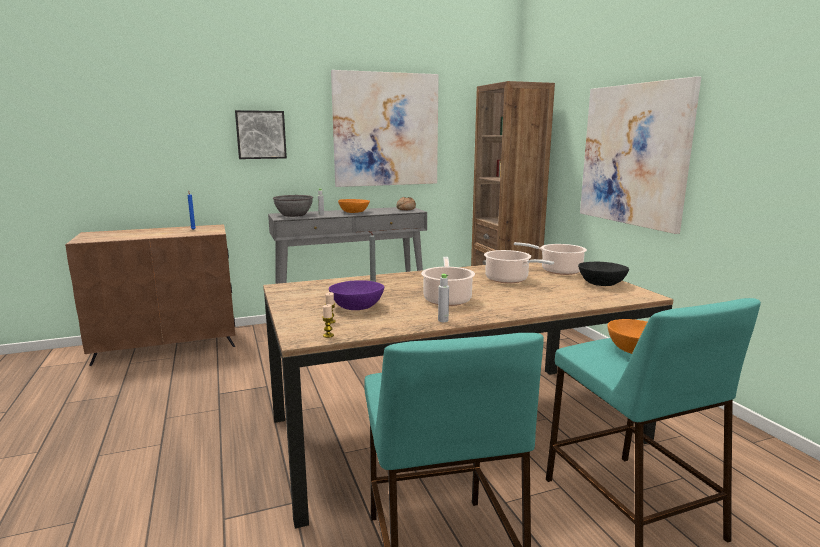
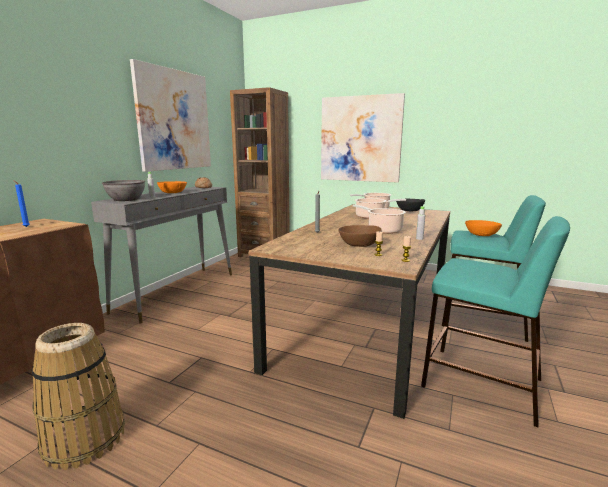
camera: 45 degrees left, 0 degrees up
(129, 404) = (84, 439): none -> basket
(261, 135) = (72, 117): picture -> none
(356, 307) = (359, 245): purple bowl -> brown bowl

